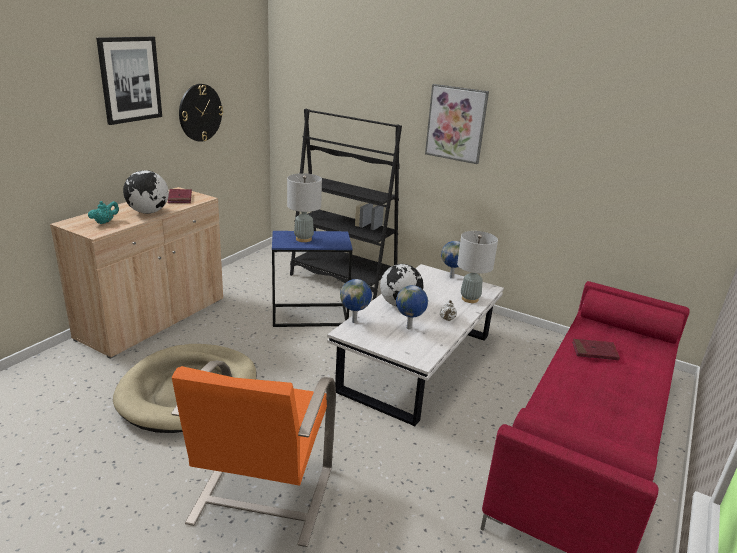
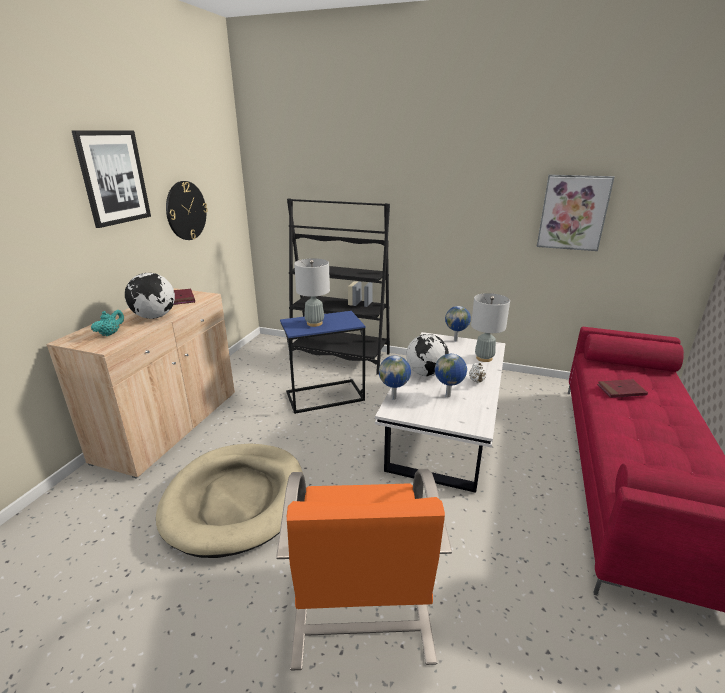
camera: 10 degrees left, 0 degrees up
(456, 123) = (438, 197): picture -> picture (573, 212)

